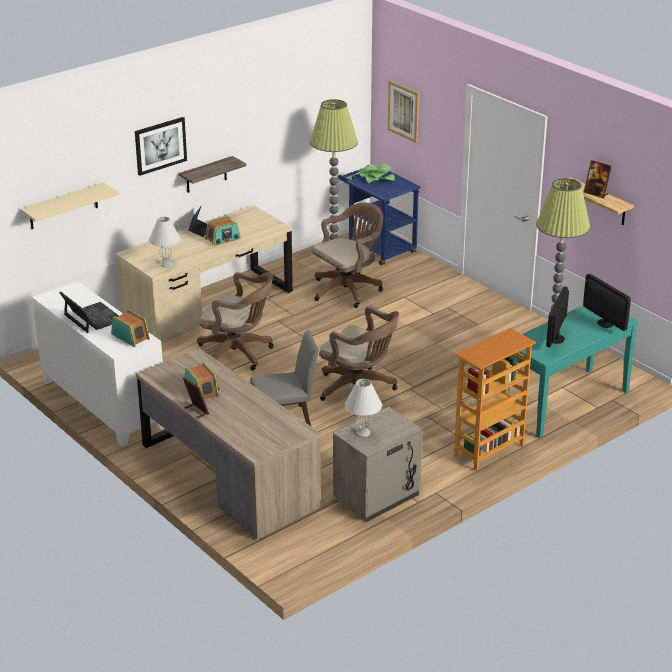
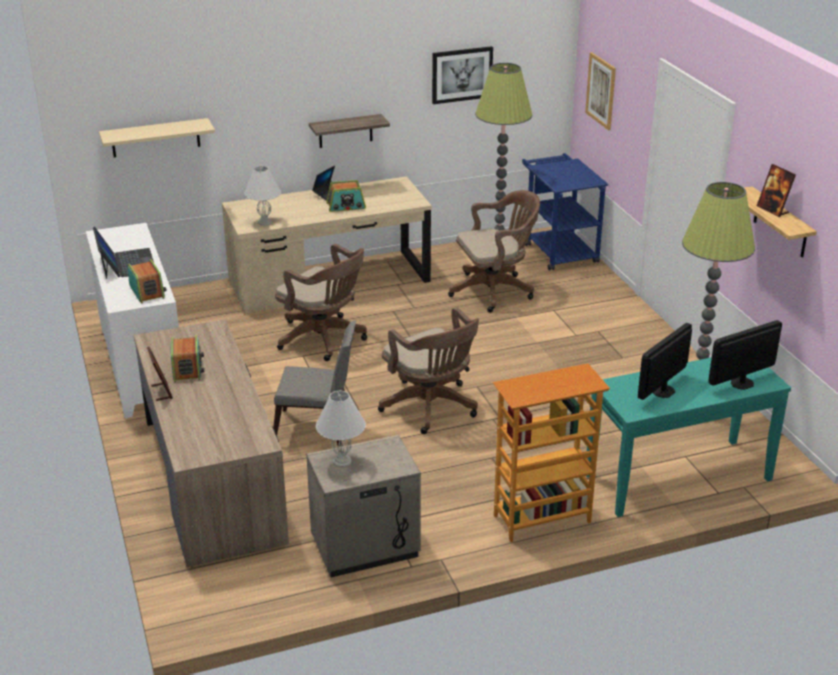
camera: 20 degrees right, 0 degrees up
(160, 145) = (284, 86): picture -> picture (461, 74)
(376, 178) = (562, 168): potted plant -> none
(605, 323) = (742, 383): monitor -> monitor turned 75 degrees clockwise

